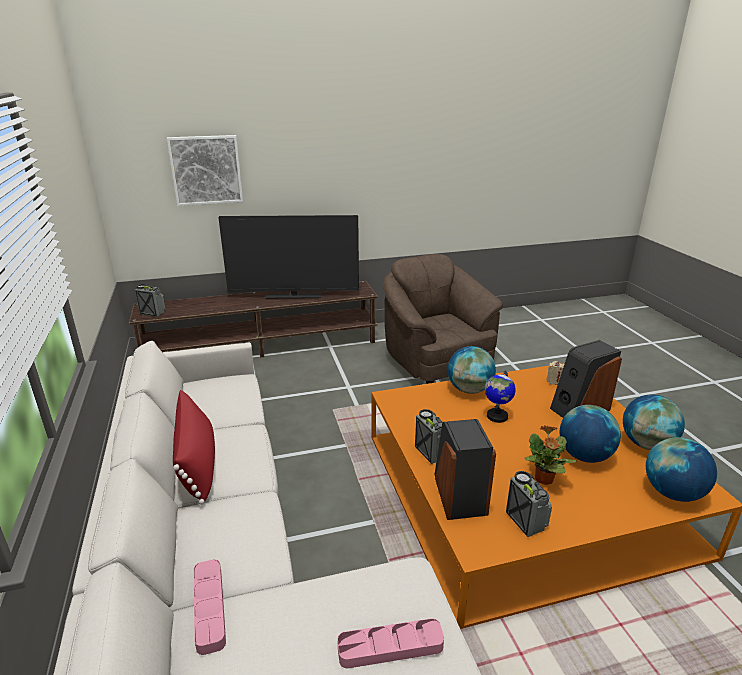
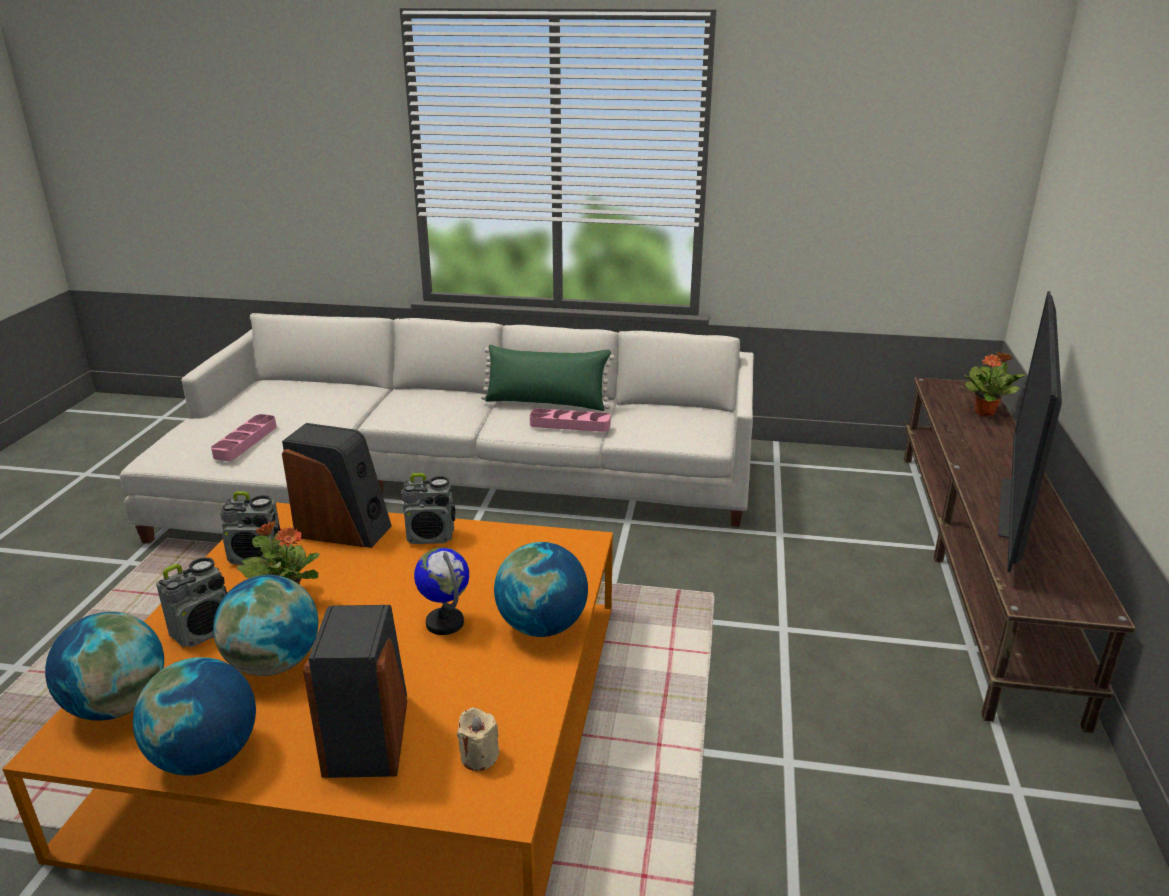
camera: 115 degrees right, 0 degrees up
(152, 312) = (948, 391): radio -> radio (203, 631)
(183, 303) = (985, 412): none -> potted plant
(198, 463) = (546, 403): red pillow -> green pillow
(206, 170) = (1096, 203): picture -> none
(209, 608) = (368, 393): pink tray -> pink tray (570, 424)
(436, 361) = (853, 794): brown armchair -> none

